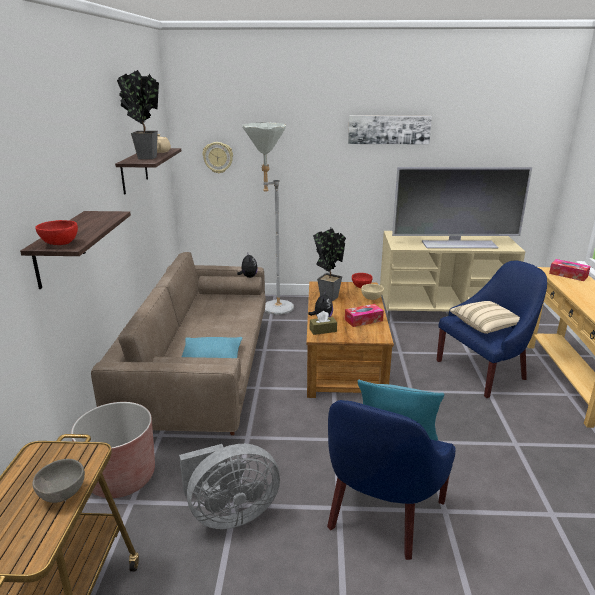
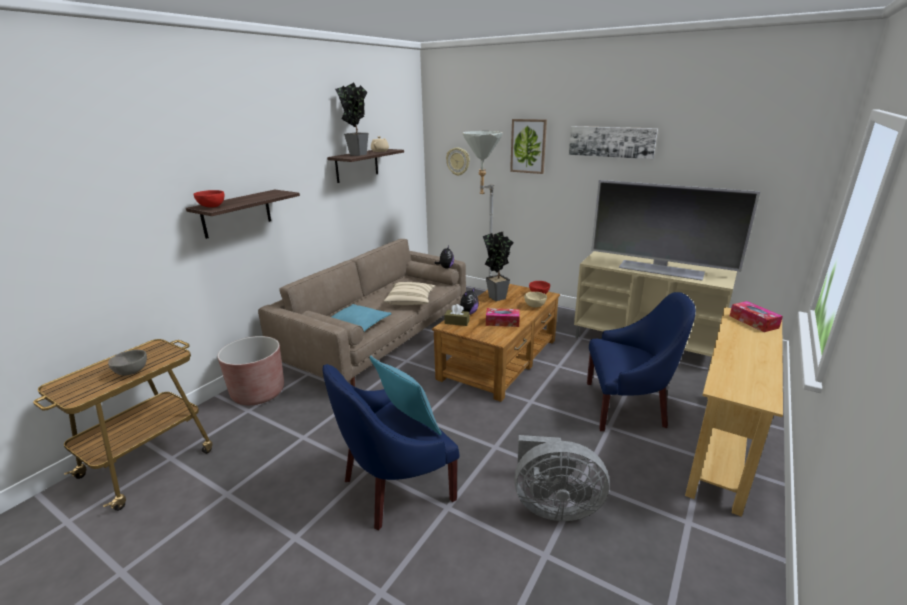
camera: 30 degrees right, 0 degrees up
(229, 514) = (294, 442): grey fan -> grey fan (553, 506)
(302, 137) = (528, 146): none -> picture
(486, 325) = (624, 356): beige pillow -> beige pillow (410, 302)

